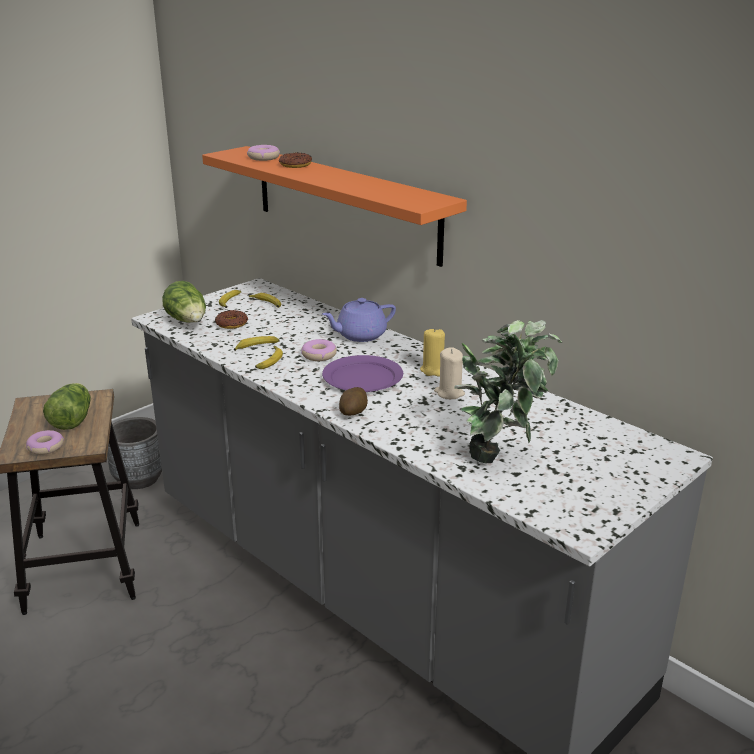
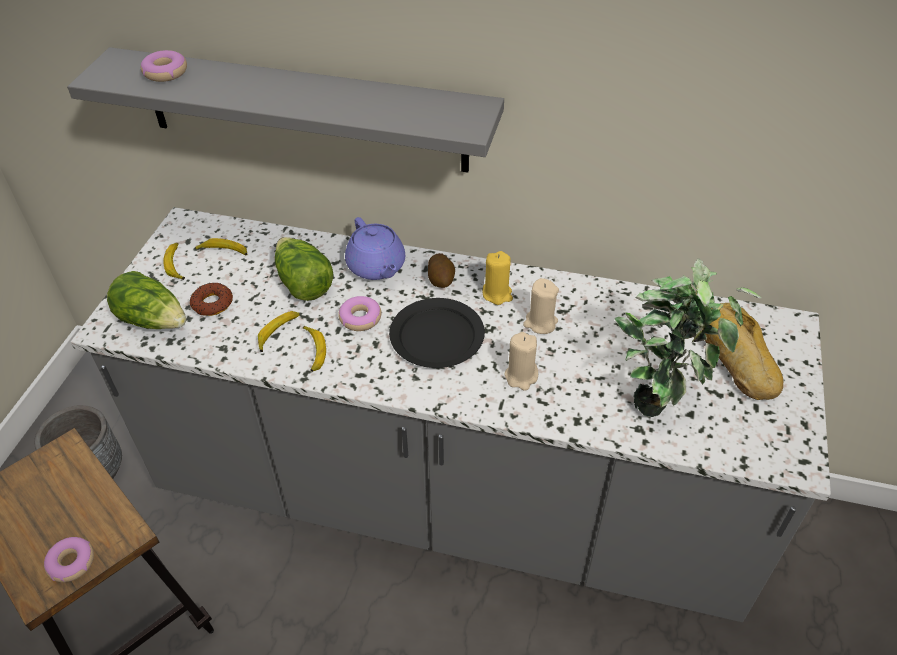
camera: 30 degrees left, 20 degrees up
(71, 419) = (62, 500): lettuce -> lettuce (303, 283)
(295, 165) = (226, 78): donut -> none
(345, 203) = (304, 110): orange shelf -> grey shelf
(353, 412) = (474, 396): potato -> potato (441, 280)
(360, 335) = (377, 267): purple teapot -> purple teapot turned 60 degrees counterclockwise
(363, 378) = (437, 336): purple plate -> black plate
(401, 414) = (521, 376): none -> beige candle
(595, 456) = (734, 357): none -> bread

